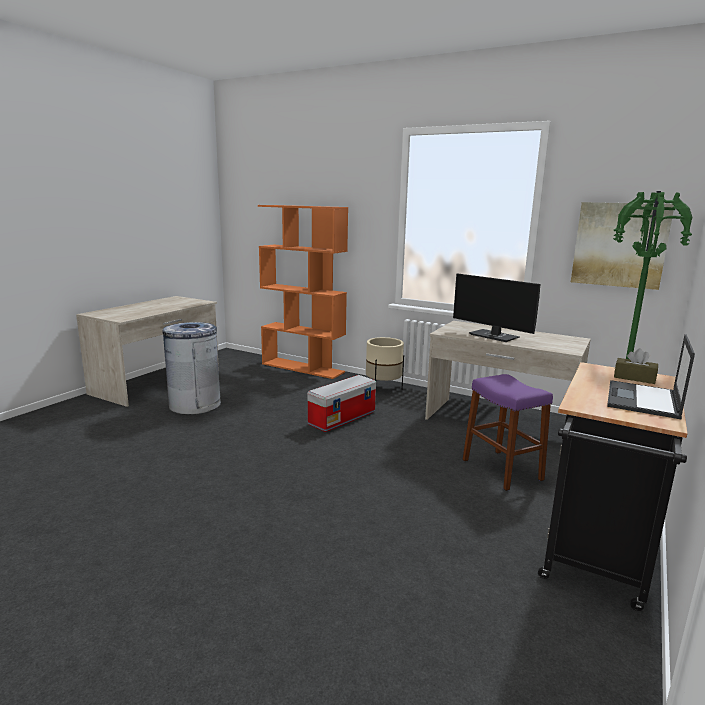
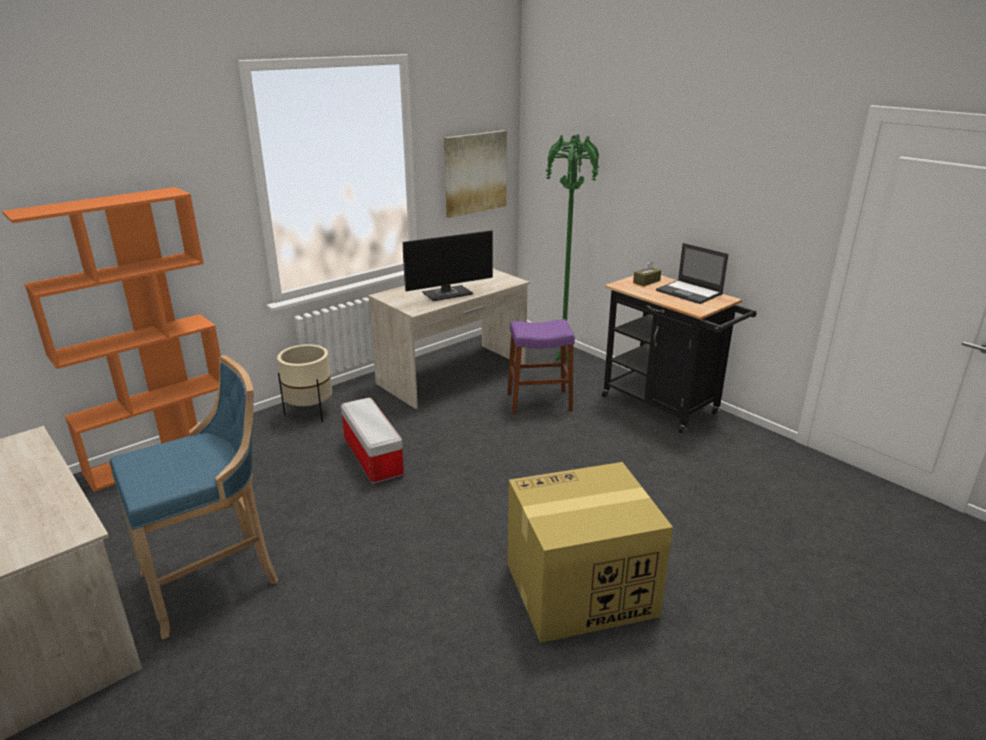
camera: 70 degrees left, 10 degrees up
(195, 405) = (215, 580): grey trash can -> blue stool
(202, 531) = (578, 590): none -> cardboard box

